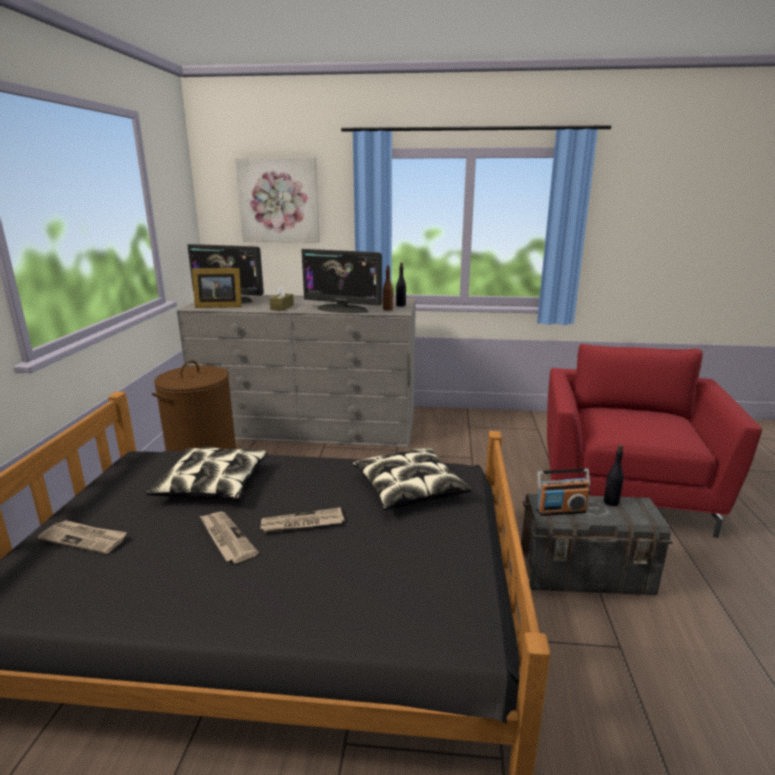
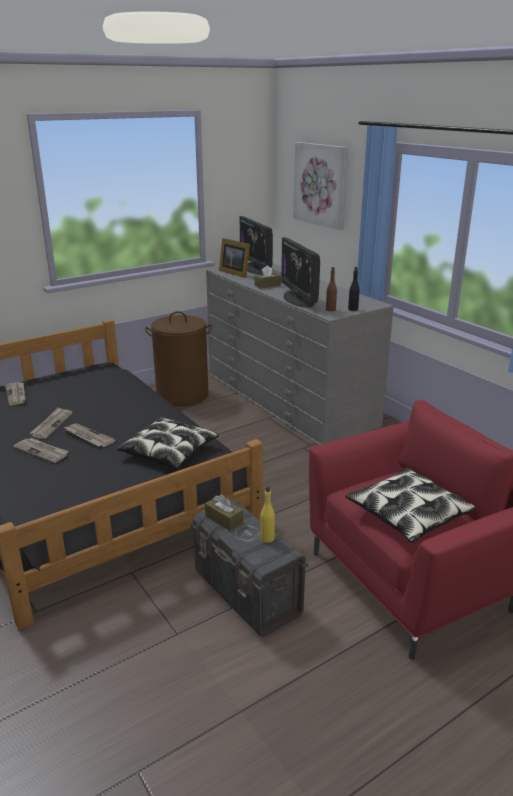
camera: 50 degrees right, 5 degrees up
(212, 484) = (98, 396): pillow -> pillow (407, 514)
(287, 568) = (42, 451): none -> newspaper
(560, 510) = (224, 519): radio -> brown tissue box
(610, 502) = (267, 538): black bottle -> yellow bottle

